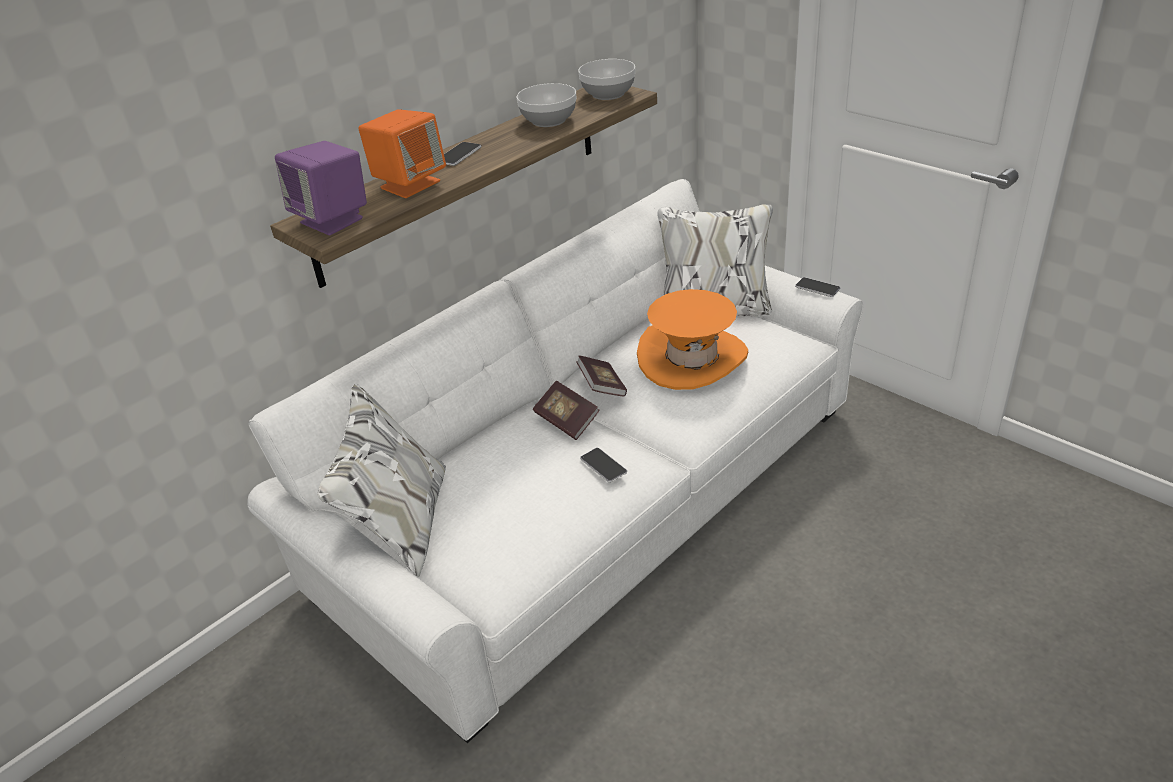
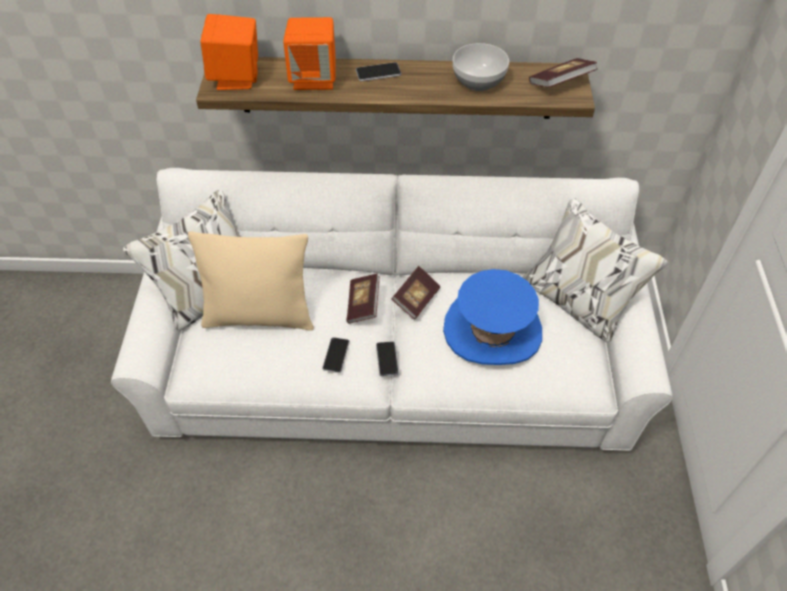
camera: 45 degrees right, 15 degrees up
(333, 220) = (236, 78): purple speaker -> orange speaker
(489, 495) = (260, 316): none -> beige pillow
(609, 94) = (560, 83): bowl -> book
(692, 358) = (492, 330): orange hat -> blue hat
(817, 288) = (650, 355): phone -> phone (387, 359)

